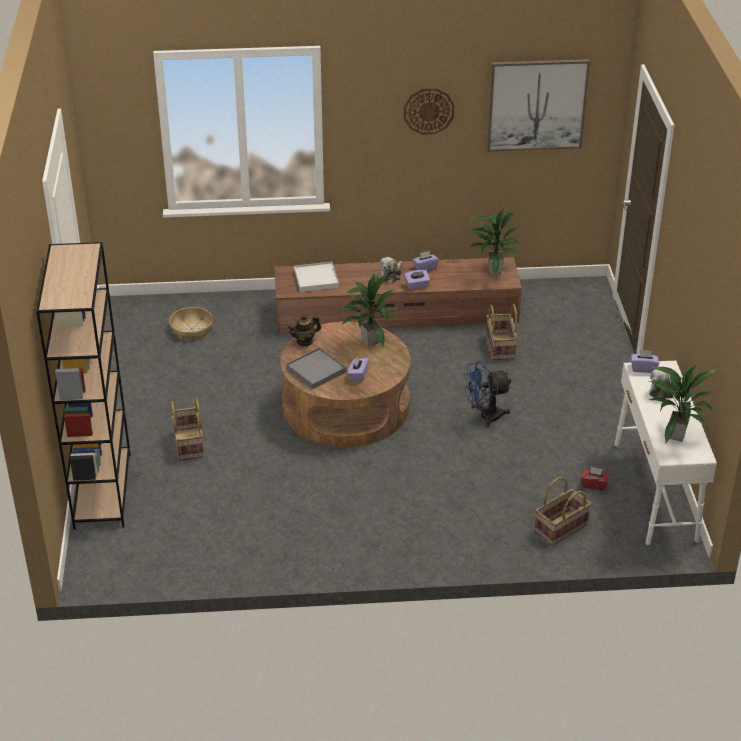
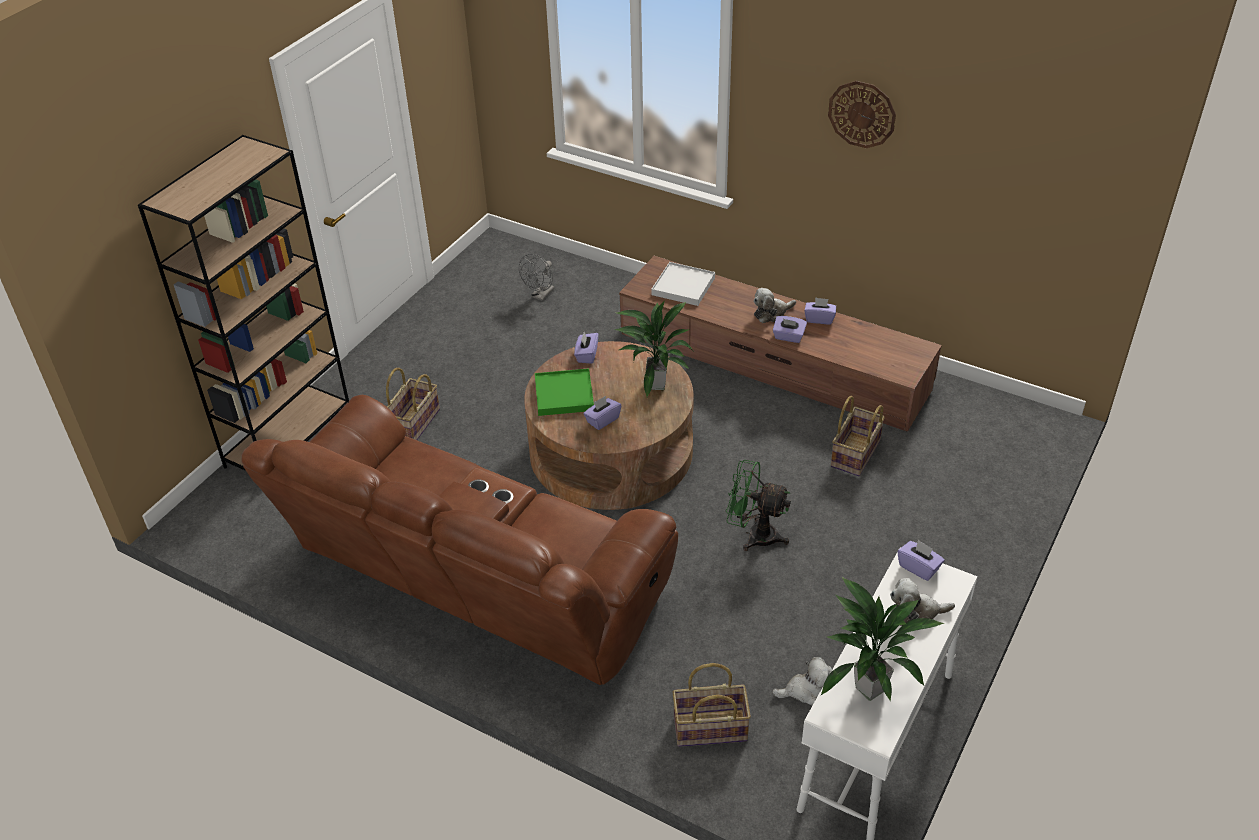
camera: 35 degrees right, 5 degrees up
(191, 329) = (540, 295): basket -> grey fan
(305, 341) = (586, 355): teapot -> purple tissue box
(316, 370) = (564, 395): grey tray -> green tray
(338, 520) = (473, 585): none -> brown sofa
(485, 416) = (754, 535): blue fan -> green fan
(494, 271) = (899, 354): potted plant -> none
(537, 105) = (1010, 147): picture -> none
(594, 485) = (805, 690): red tissue box -> plush toy

